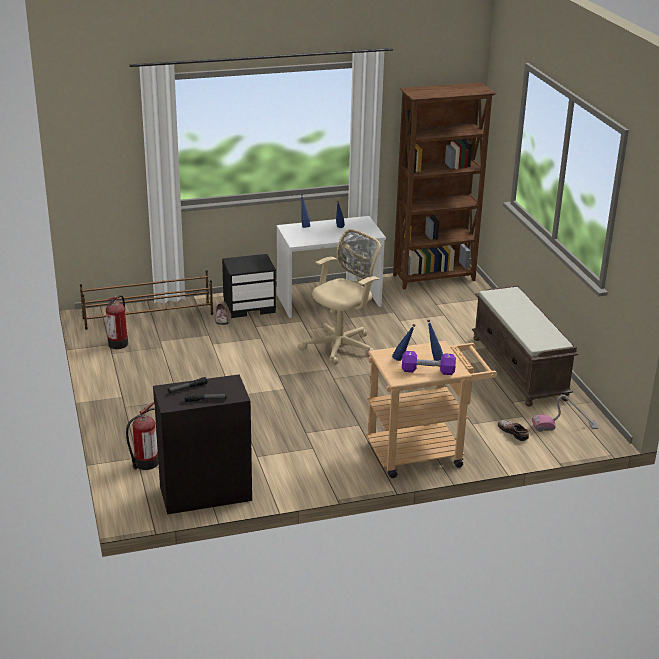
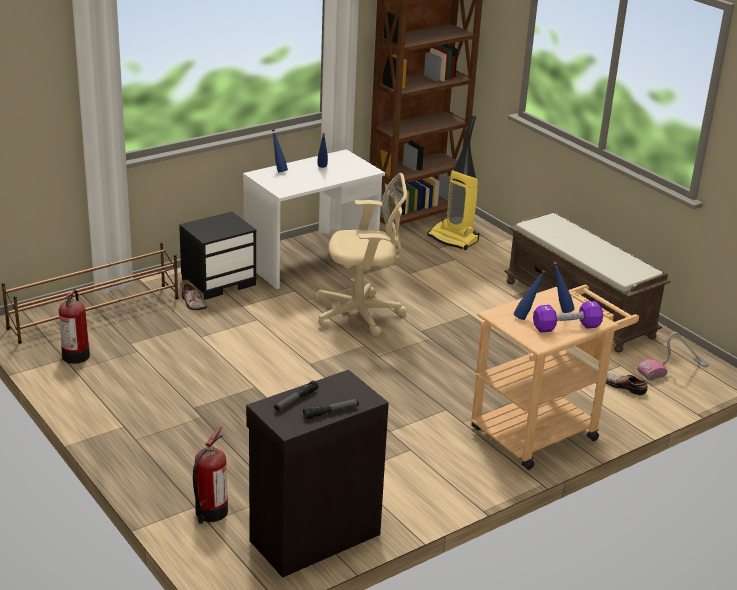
camera: 20 degrees left, 0 degrees up
(341, 346) = (362, 314): beige office chair -> beige office chair turned 60 degrees clockwise
(454, 299) = (454, 239): none -> vacuum cleaner

